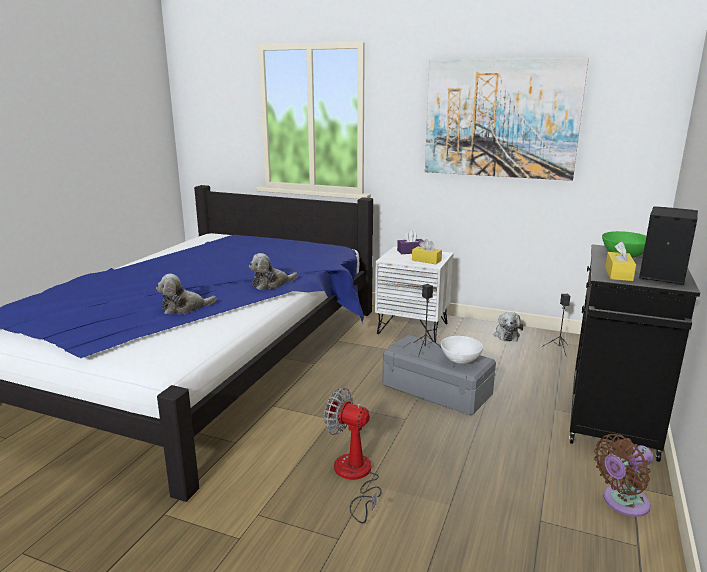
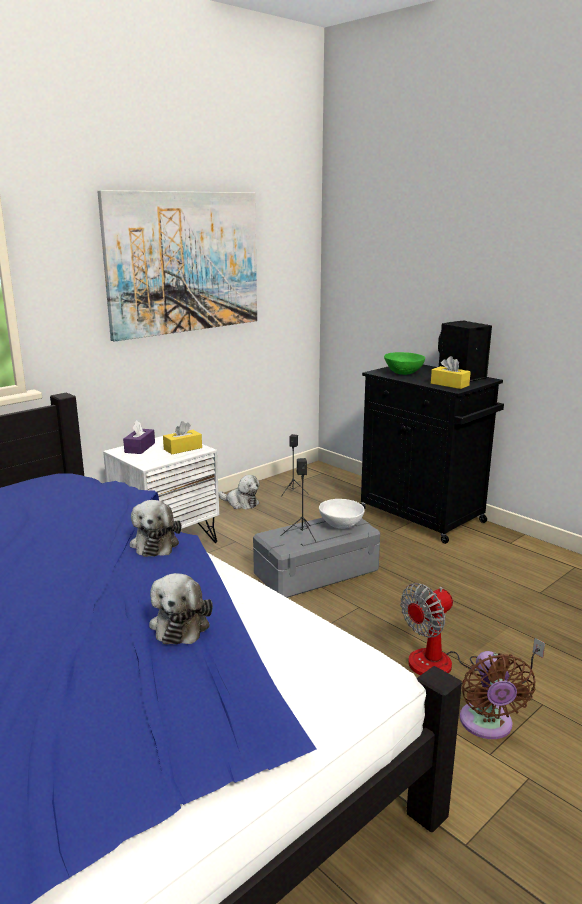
camera: 65 degrees left, 0 degrees up
(622, 502) = (527, 553): brown fan -> brown fan (487, 725)

